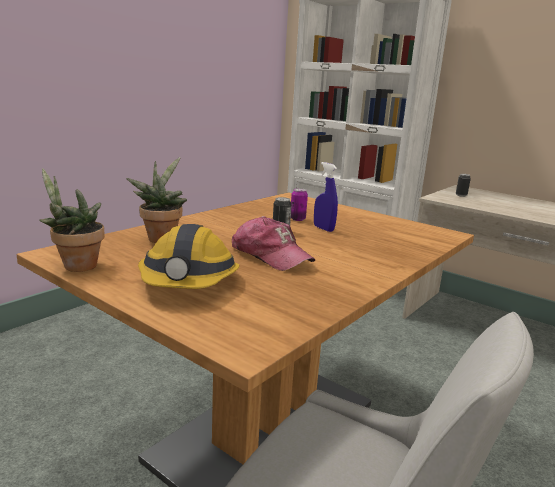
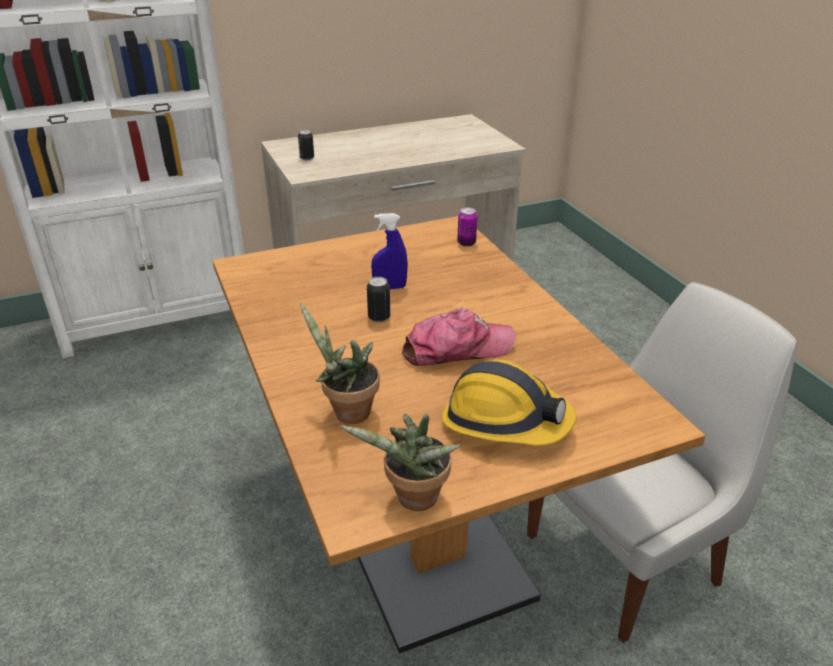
camera: 60 degrees left, 15 degrees up
(297, 219) = (342, 292): can -> can (466, 243)

